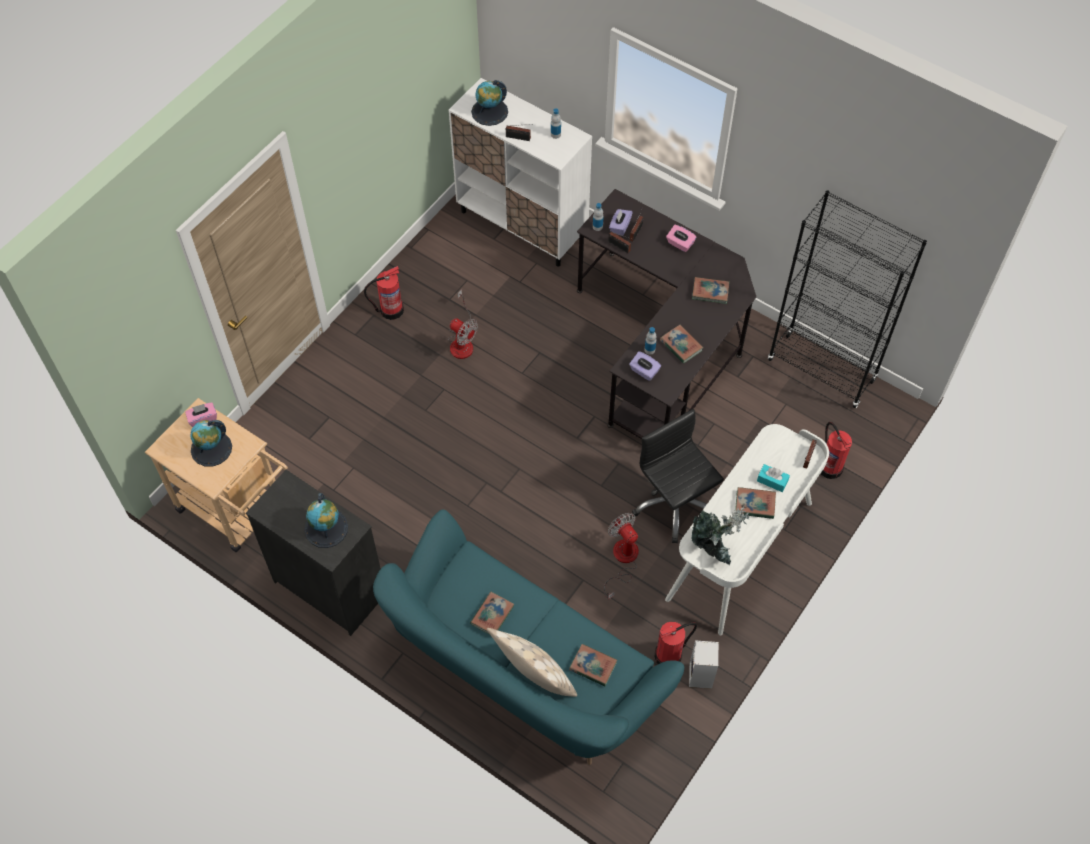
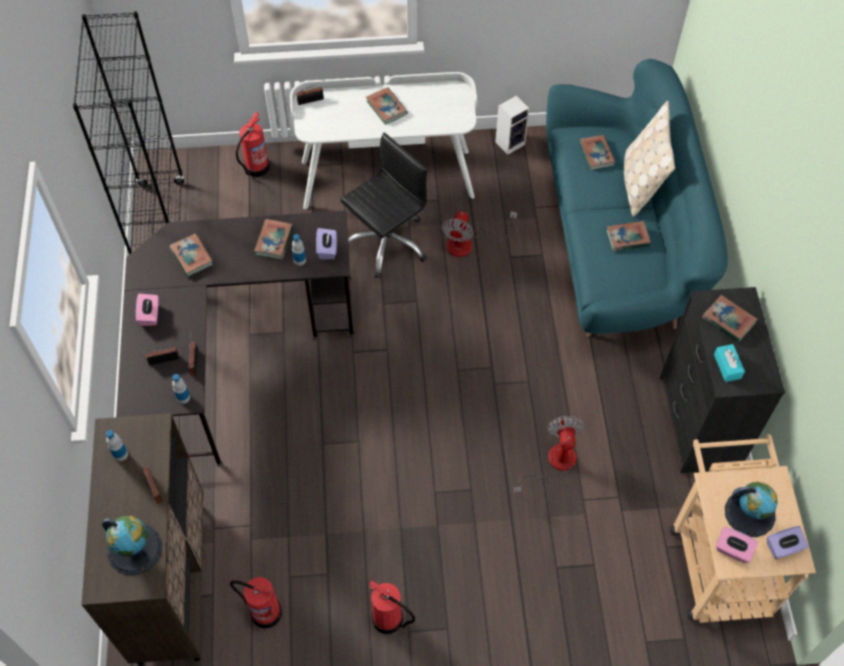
camera: 130 degrees left, 0 degrees up
(326, 528) = (728, 320): globe -> book
(461, 341) = (368, 520): fan -> fan (554, 464)
(522, 225) = (171, 581): white cabinet -> brown cabinet
(620, 227) = (168, 378): purple tissue box -> purple tissue box (783, 548)
(669, 655) = (514, 169): fire extinguisher -> fire extinguisher (265, 612)
(674, 504) = (386, 242): black office chair -> black office chair turned 150 degrees counterclockwise
(714, 547) = (448, 110): potted plant -> none
(772, 481) = (354, 109): turquoise tissue box -> turquoise tissue box (727, 366)

